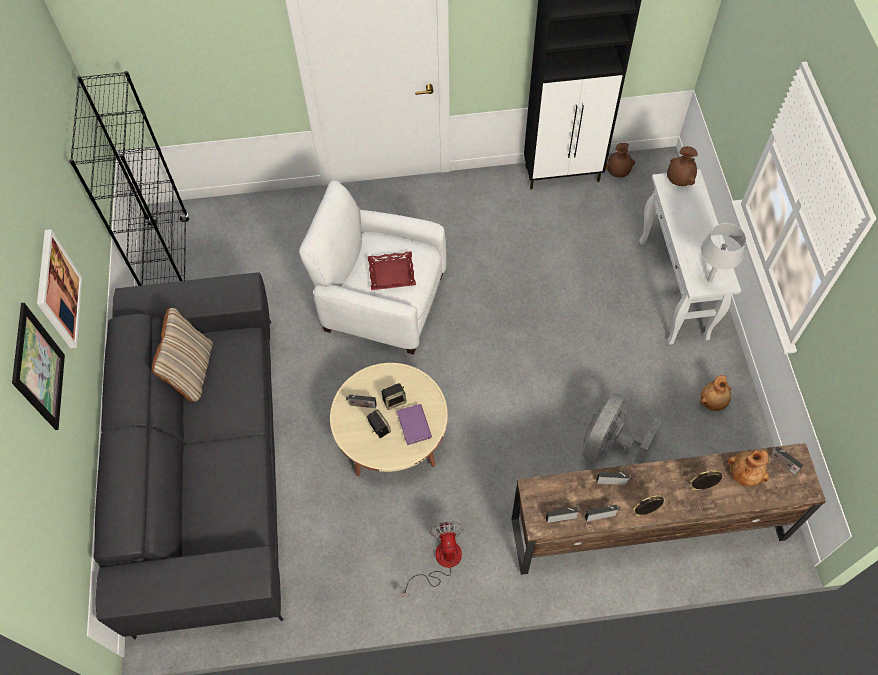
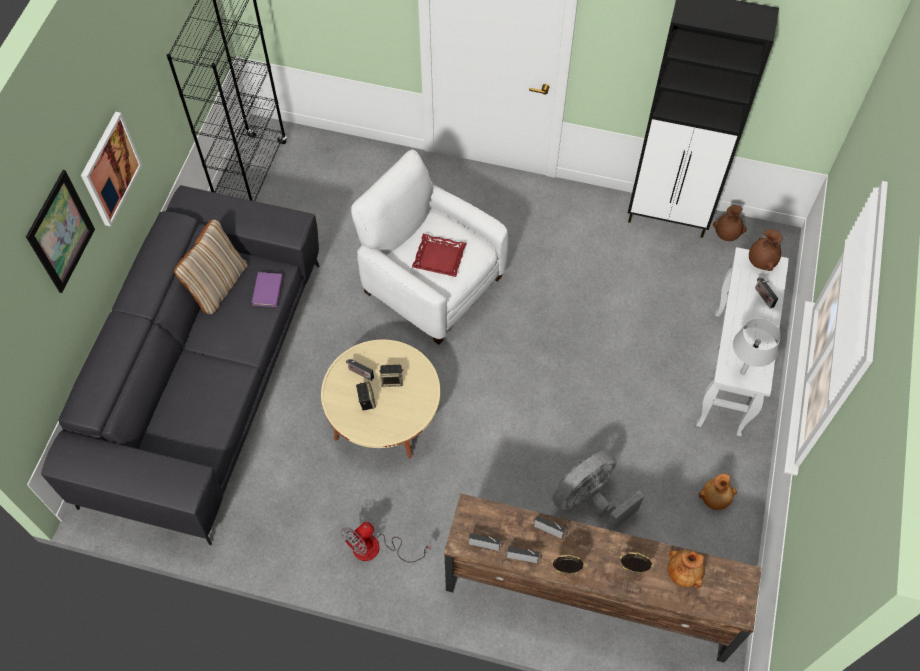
camera: 20 degrees right, 0 degrees up
(414, 425) = (400, 410): purple book -> purple book (268, 291)
(441, 562) = (376, 549): fan -> fan turned 150 degrees counterclockwise
(782, 463) = (726, 577): radio -> radio (763, 296)

